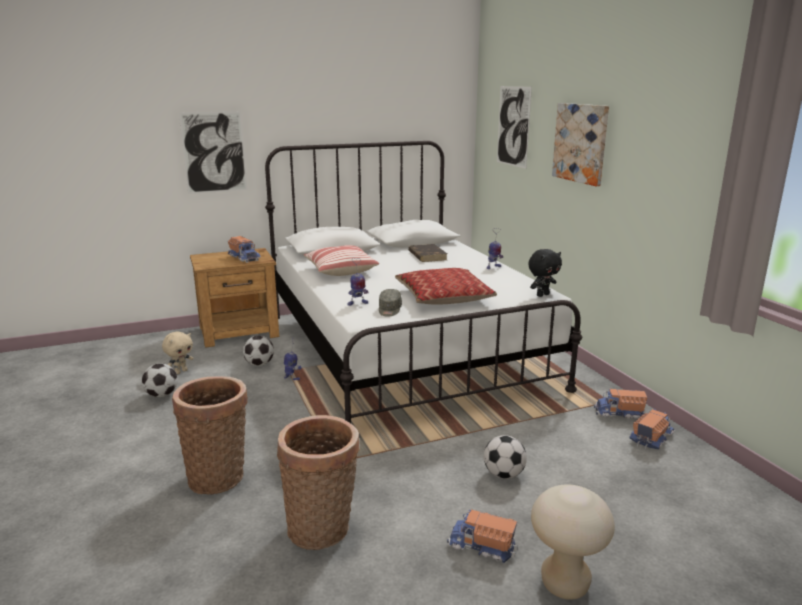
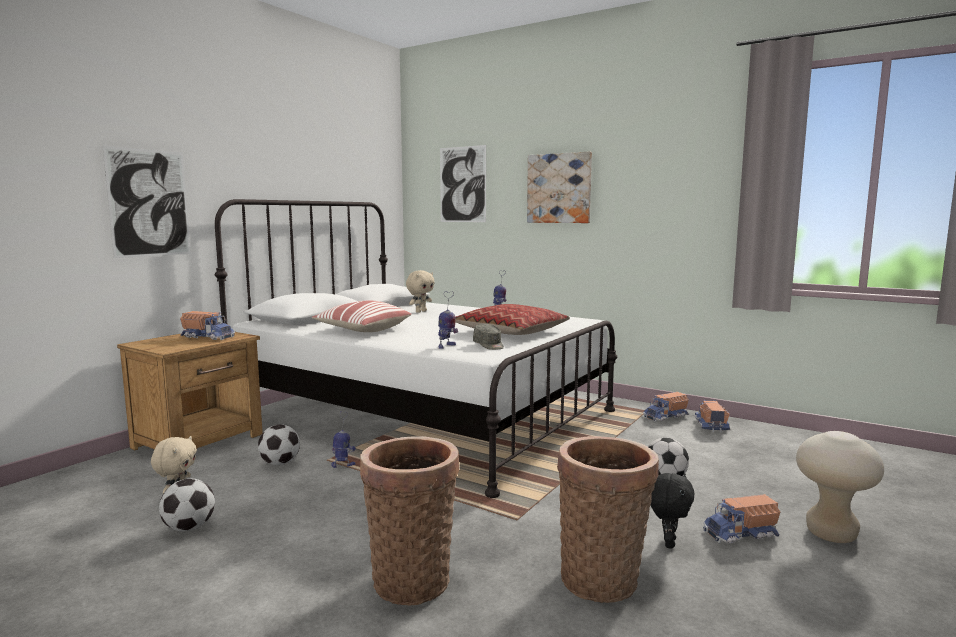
camera: 35 degrees left, 10 degrees down
(427, 255) = (420, 311): brown book -> beige plush toy
(542, 295) = (582, 320): black plush toy -> black plush toy (668, 543)

